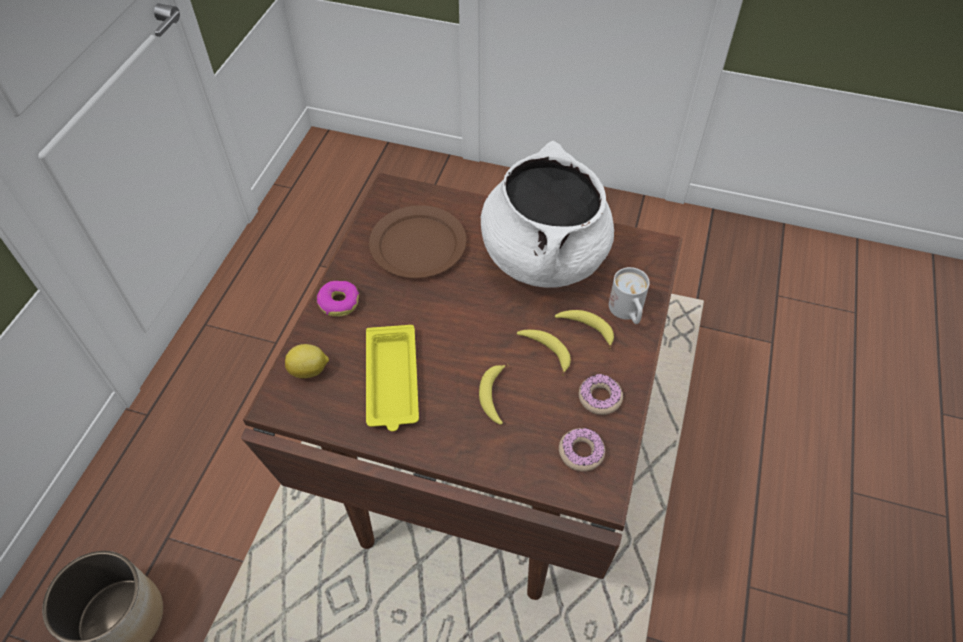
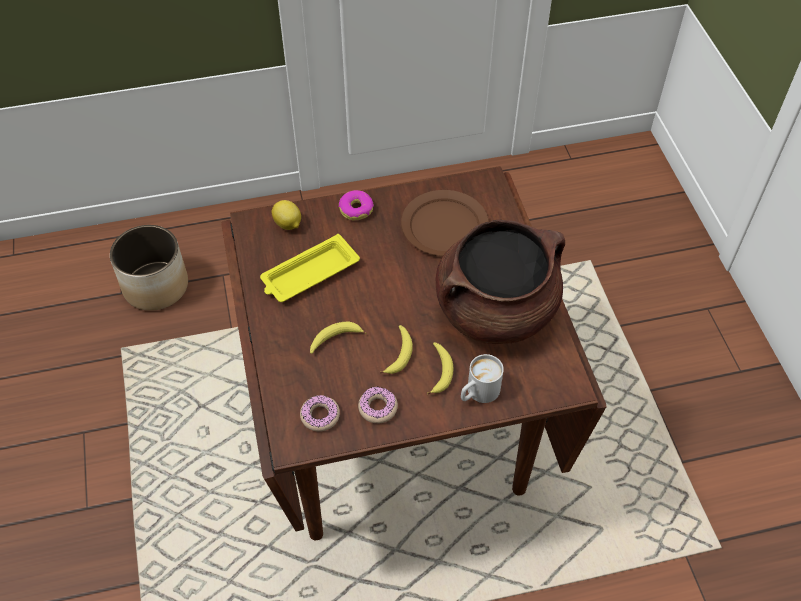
camera: 60 degrees right, 0 degrees up
(543, 256) = (495, 310): white cooking pot -> brown cooking pot

